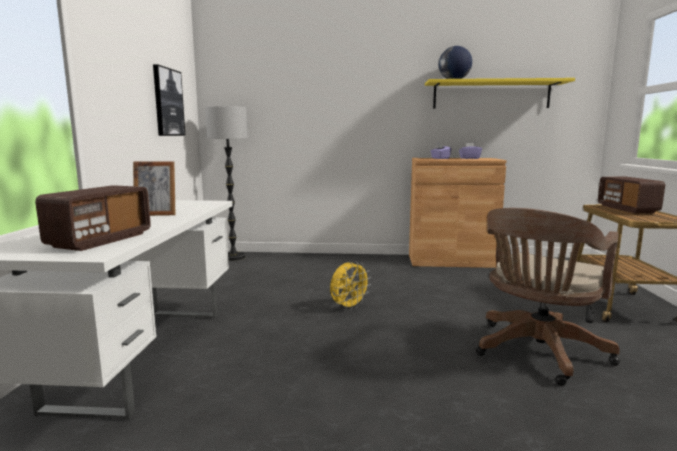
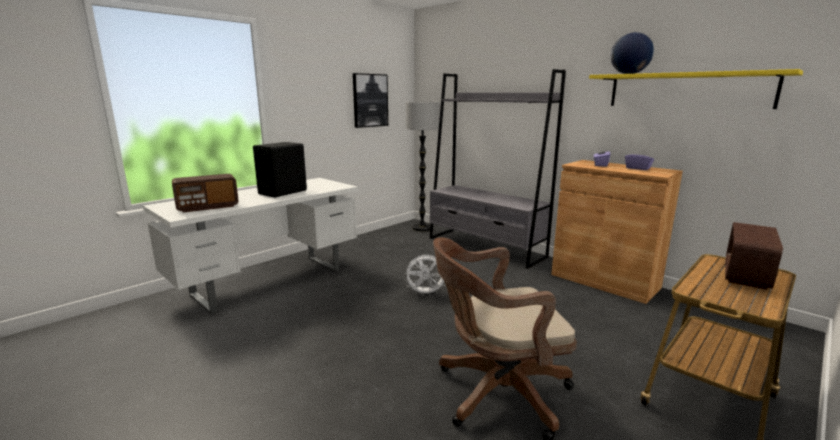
camera: 40 degrees right, 5 degrees up
(156, 214) = (283, 192): picture frame -> black speaker
(325, 259) = (485, 247): none -> grey bookcase
(349, 307) = (426, 293): yellow fan -> white fan

